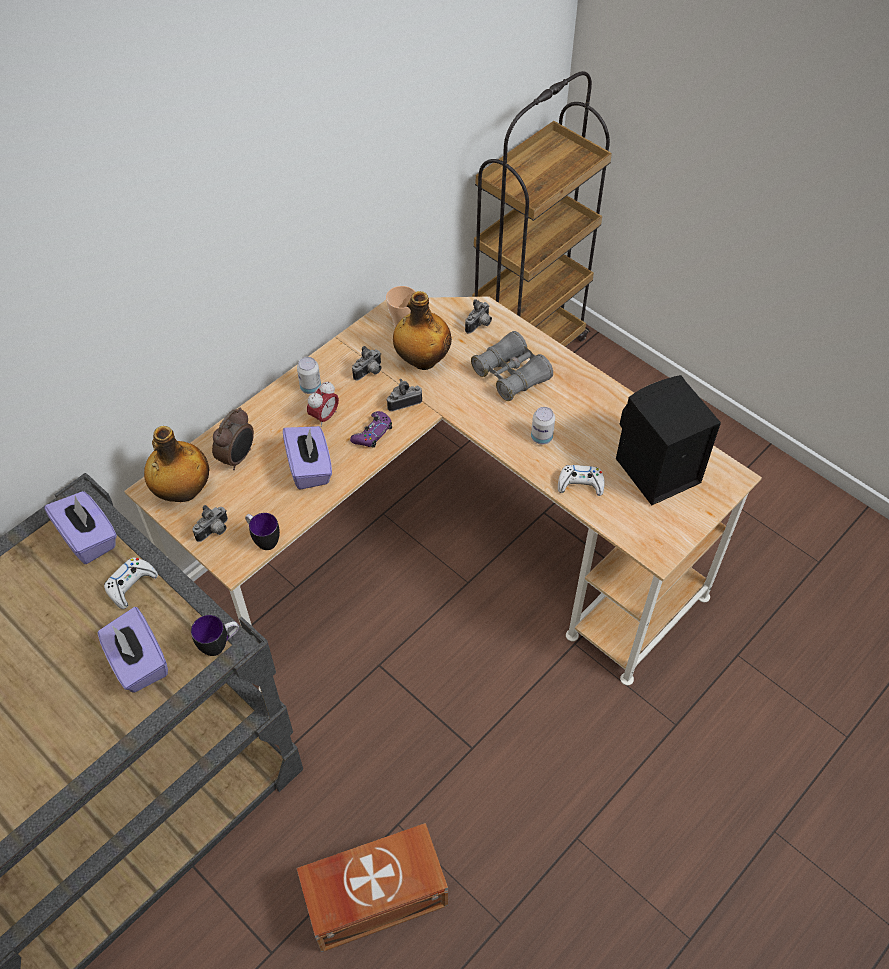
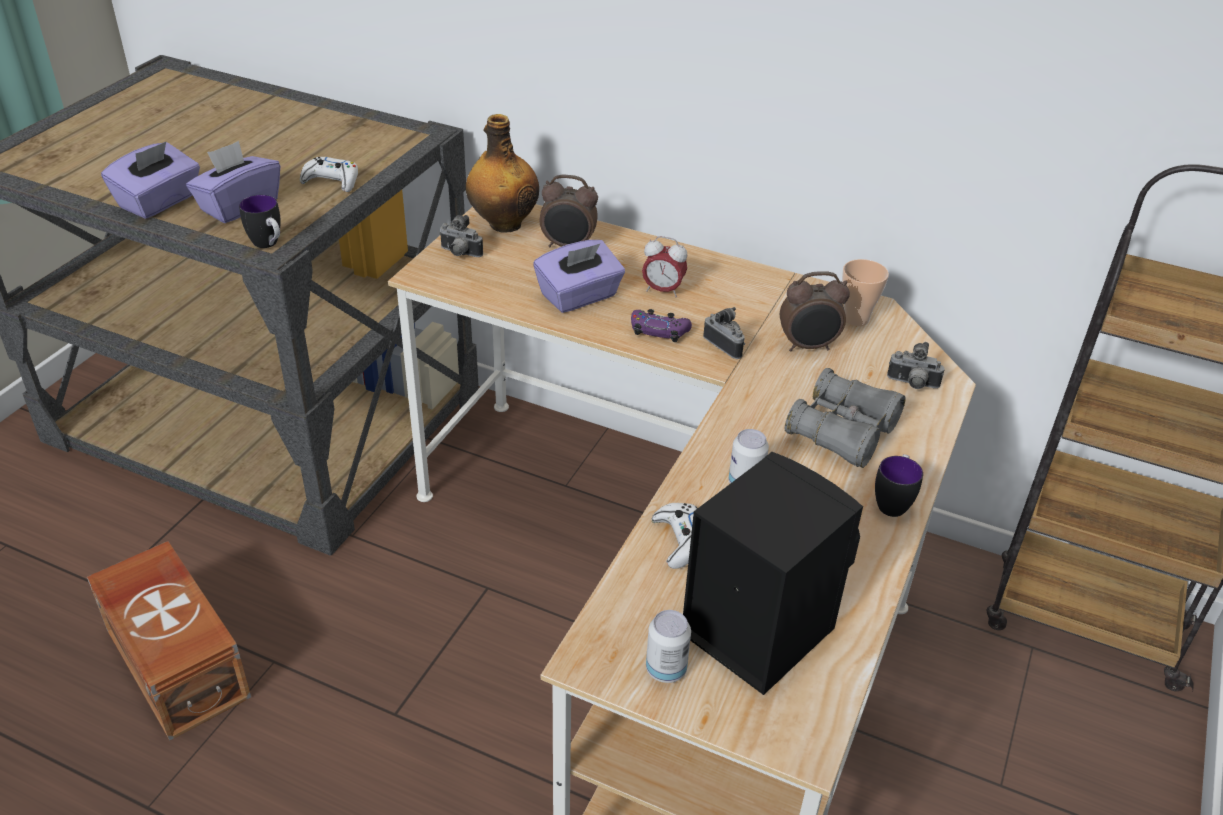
camera: 70 degrees right, 15 degrees down
(88, 538) = (382, 148): purple tissue box -> purple tissue box (159, 202)
(263, 539) = (461, 287): mug -> mug (893, 502)
(310, 388) = (701, 272): can -> can (666, 669)
(369, 372) = (756, 309): camera -> none
(422, 360) = (808, 346): bottle -> alarm clock

